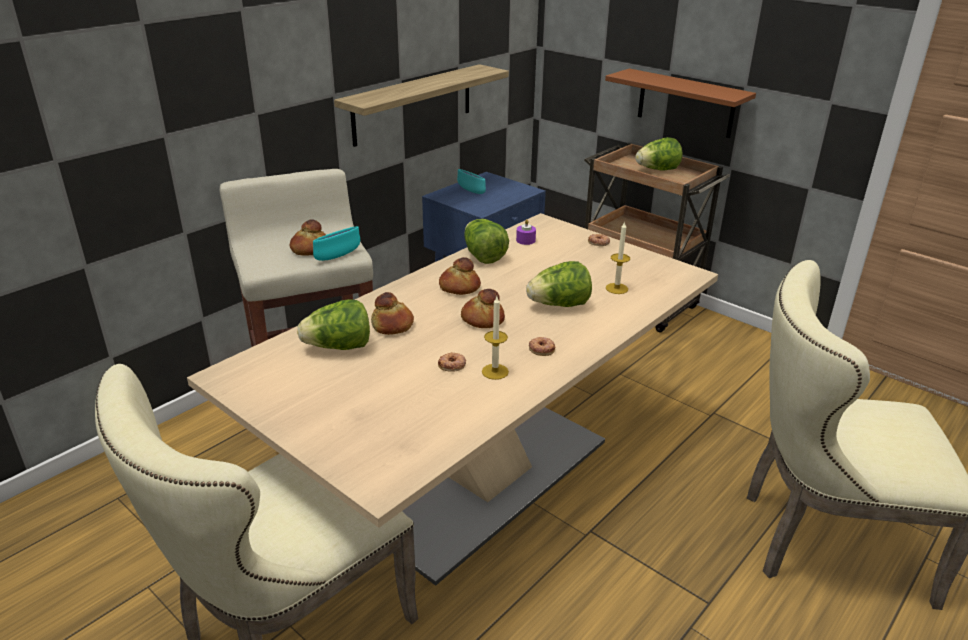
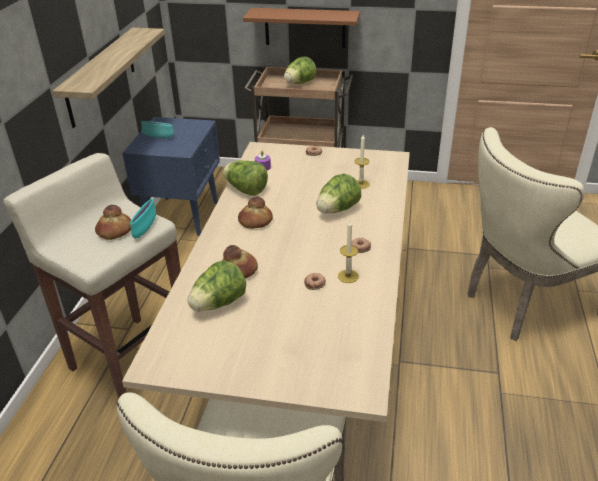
camera: 30 degrees left, 5 degrees up
(482, 319) = (298, 240): bread -> none

